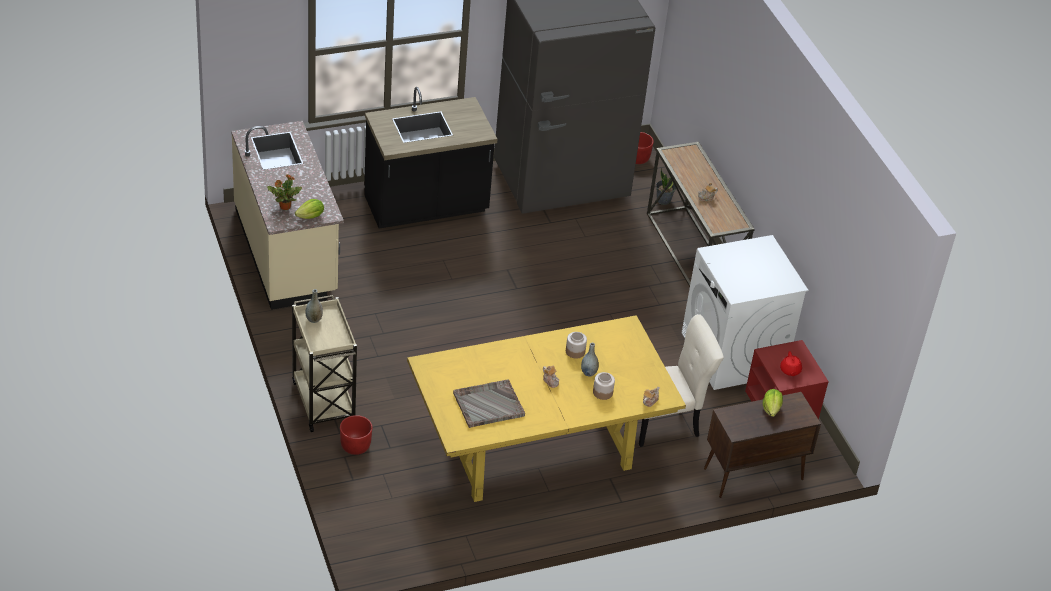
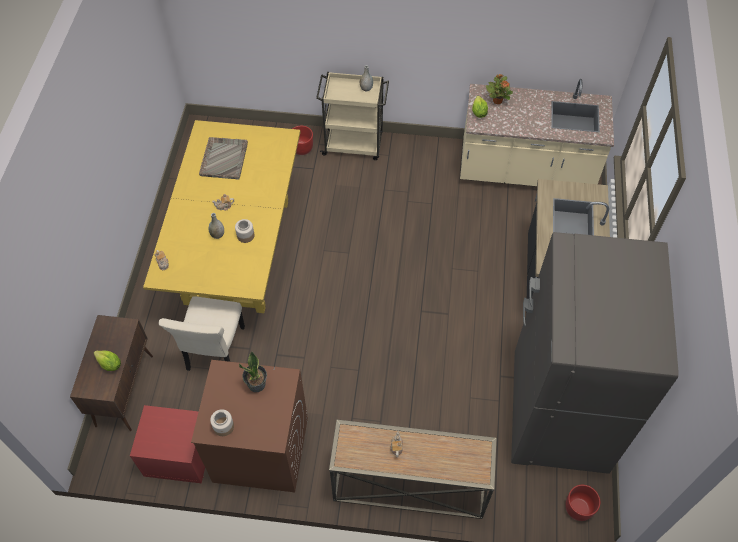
camera: 120 degrees right, 15 degrees up
(602, 392) = (191, 235): jar -> jar (223, 426)
(663, 200) = (501, 500): potted plant -> potted plant (257, 384)
(733, 354) = (260, 449): white washing machine -> brown washing machine
(790, 371) = (160, 428): red teapot -> none

